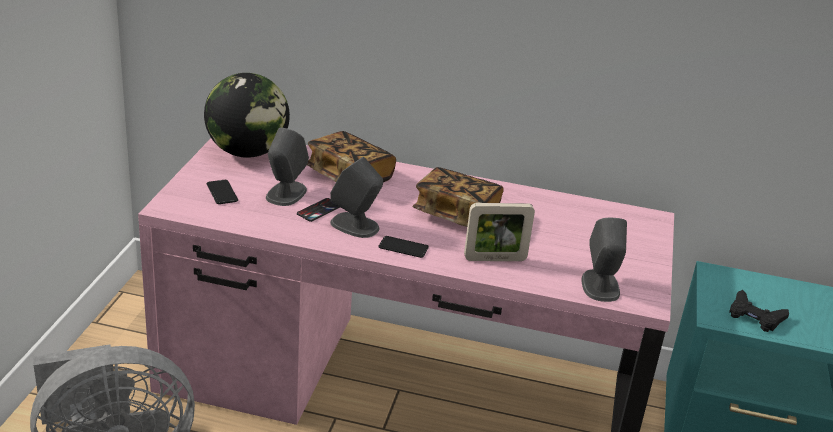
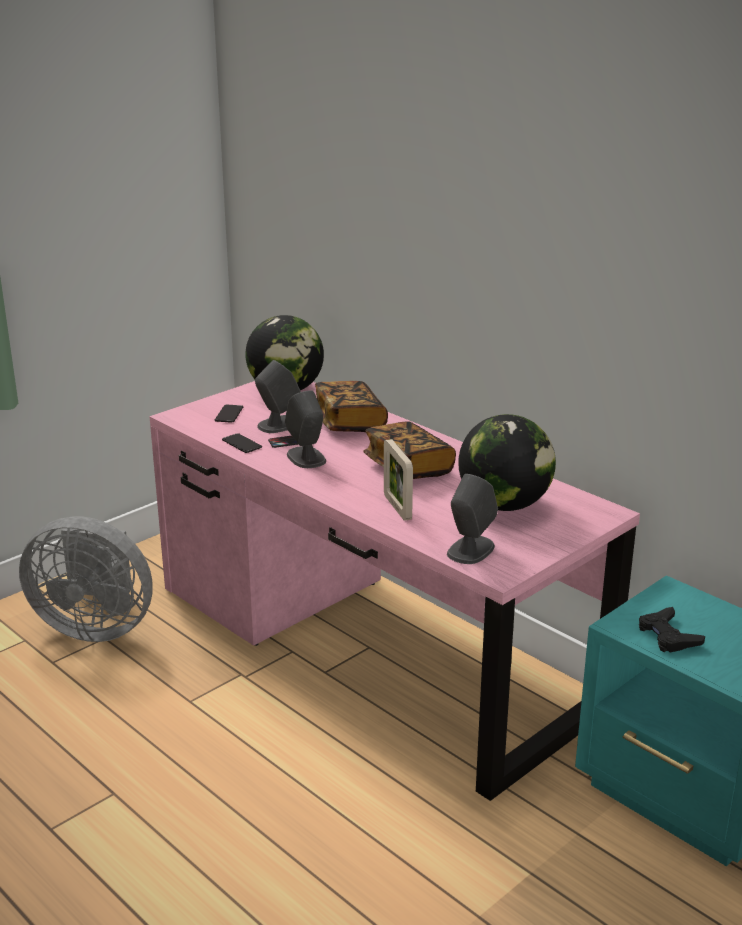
camera: 35 degrees right, 5 degrees down
(403, 247) = (326, 481): phone -> phone (242, 444)
(495, 259) = (397, 507): picture frame -> picture frame turned 45 degrees clockwise
(573, 232) = (504, 505): none -> globe

